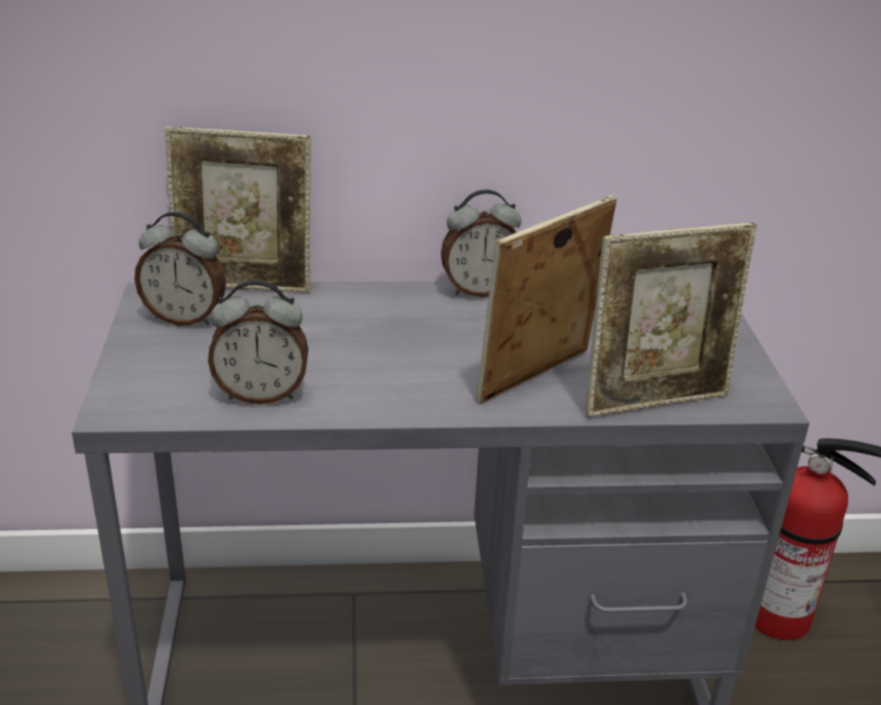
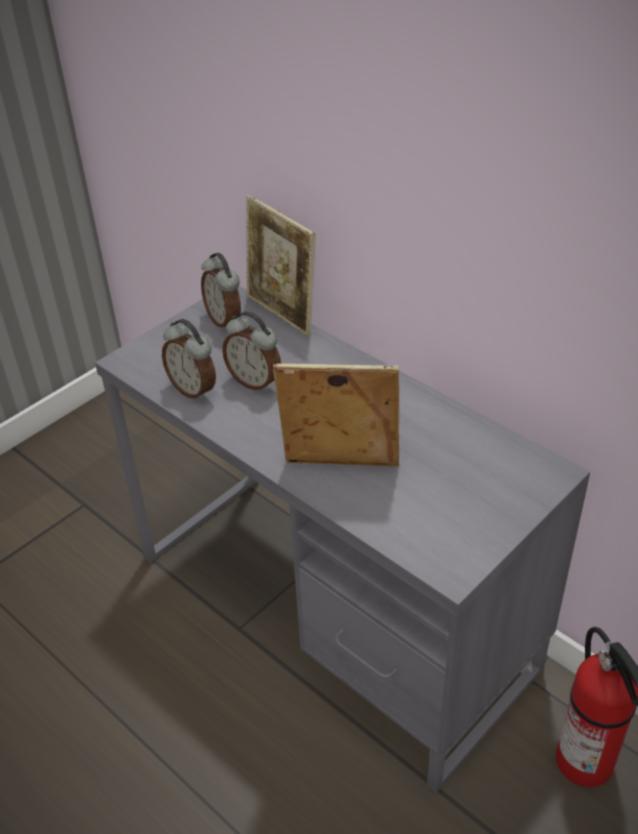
camera: 50 degrees right, 10 degrees up
(479, 290) = (406, 387): alarm clock -> alarm clock (255, 381)
(655, 401) = (384, 525): picture frame -> none

